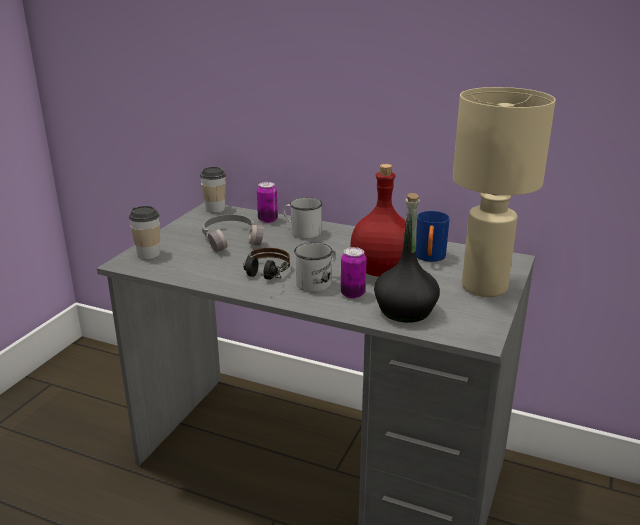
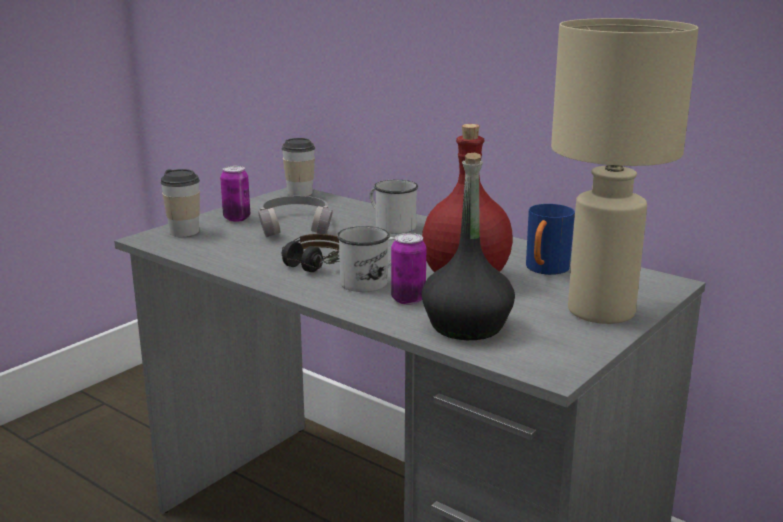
camera: 15 degrees right, 5 degrees down
(267, 220) = (357, 209): can -> can (237, 218)

